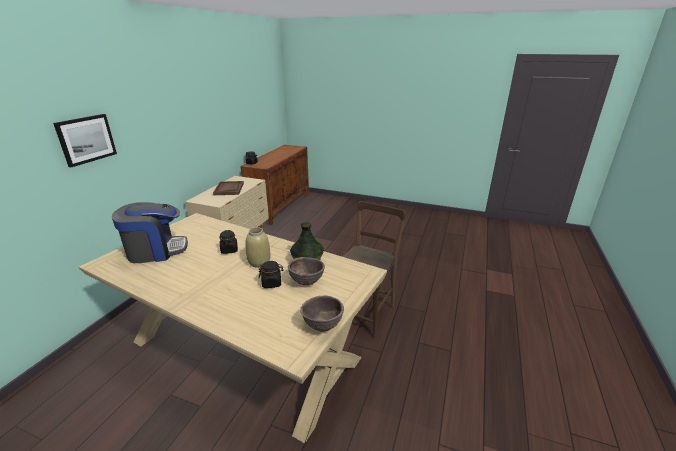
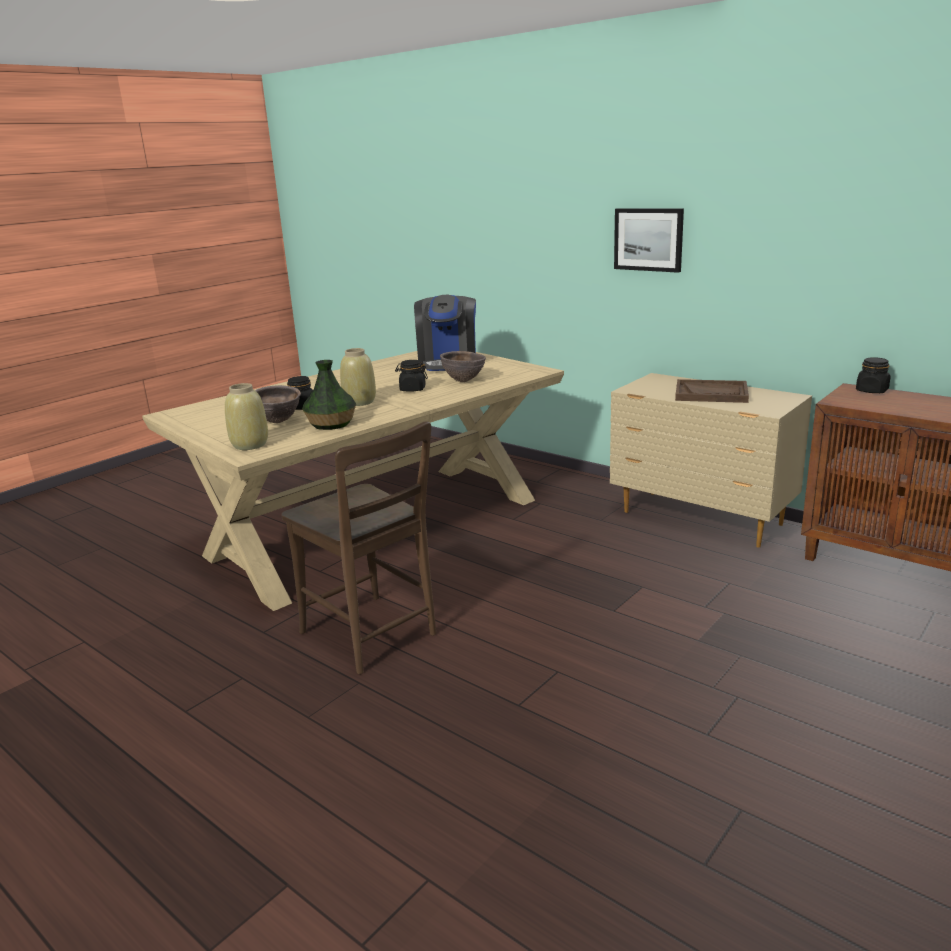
camera: 110 degrees right, 5 degrees down
(86, 139) = (532, 216): picture -> picture (648, 239)
(322, 326) = (188, 424): brown bowl -> brown bowl (464, 381)
(353, 277) = (250, 445): none -> beige vase

